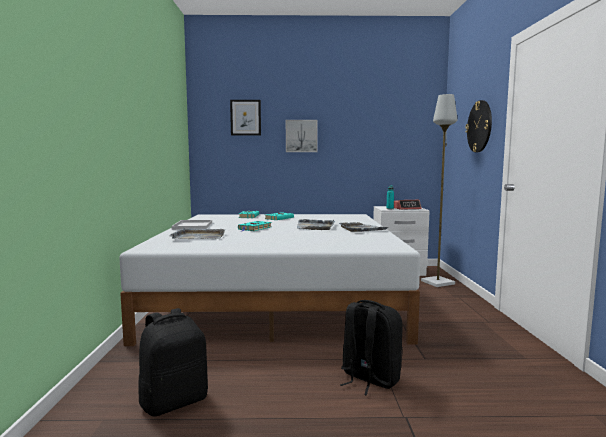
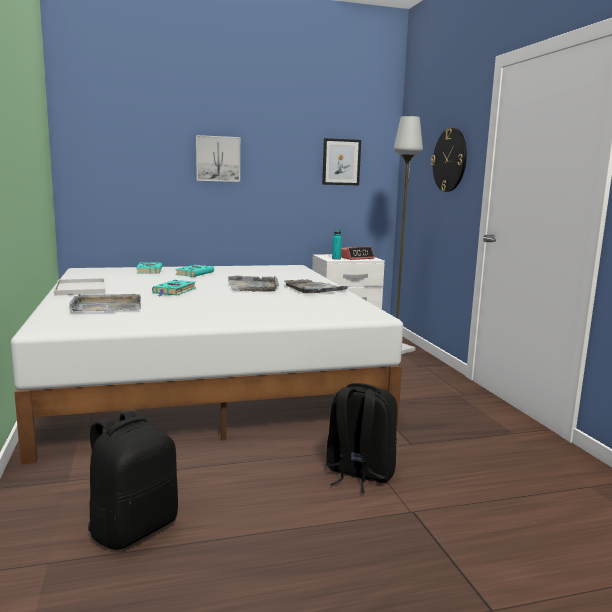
camera: 15 degrees left, 5 degrees up
(245, 117) = (138, 129): picture -> picture (341, 162)

